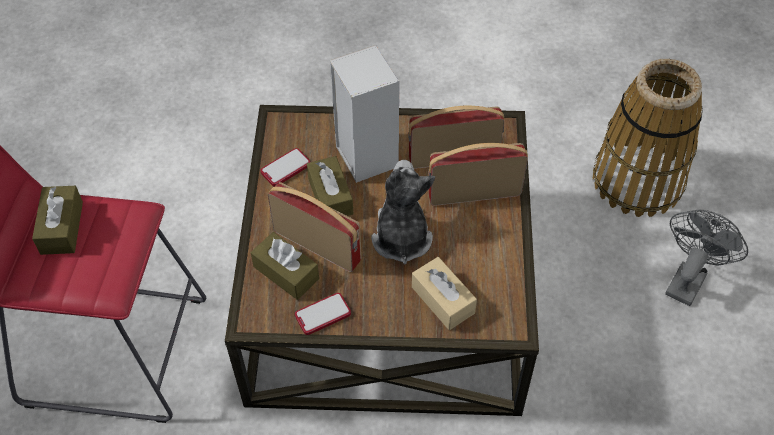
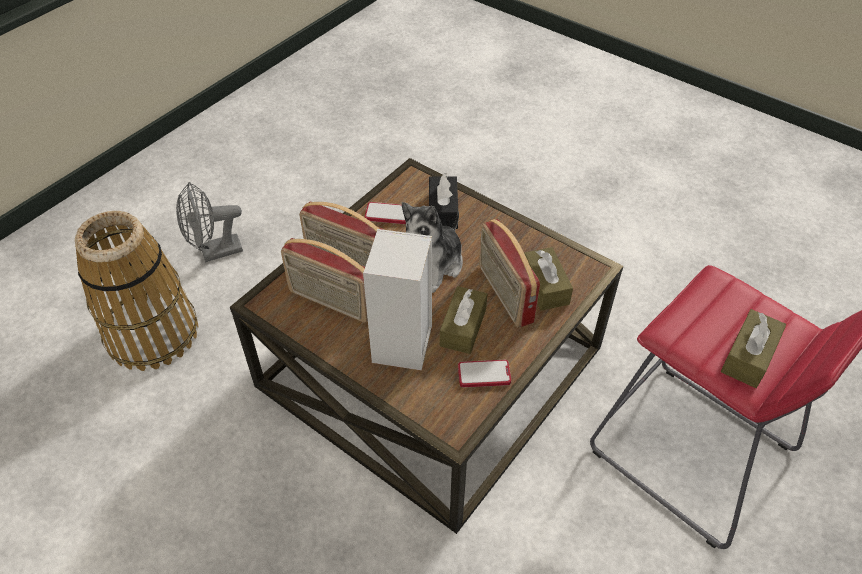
camera: 145 degrees left, 5 degrees down
(323, 314) = (537, 244): phone -> phone (387, 214)
(443, 300) = (443, 210): beige tissue box -> black tissue box

